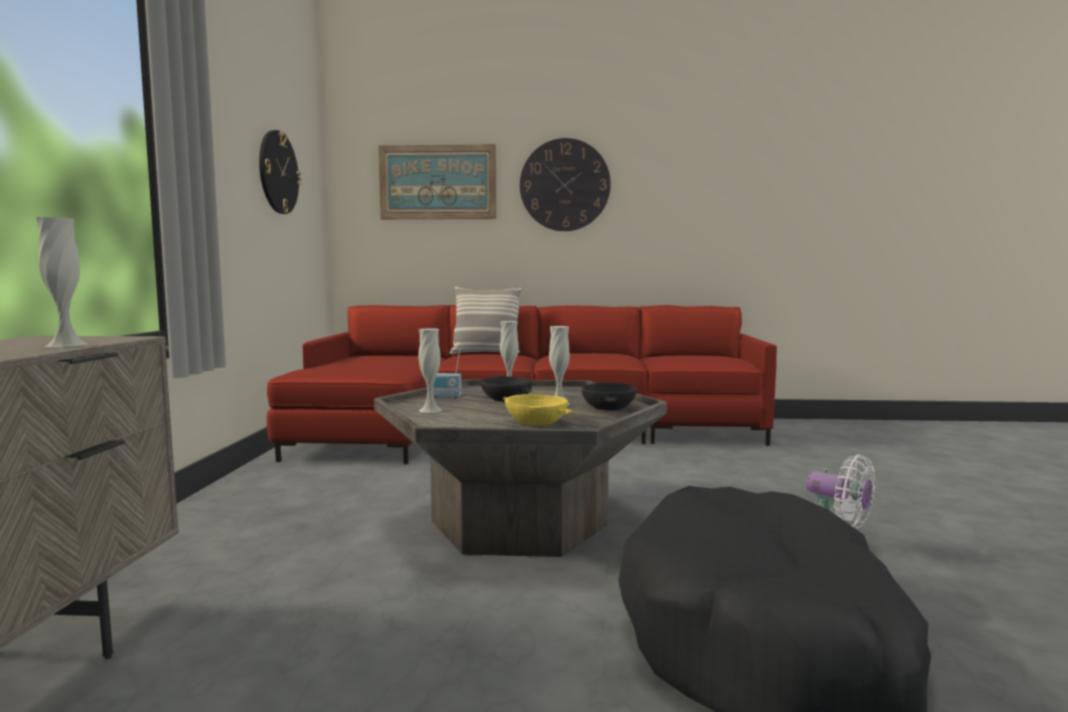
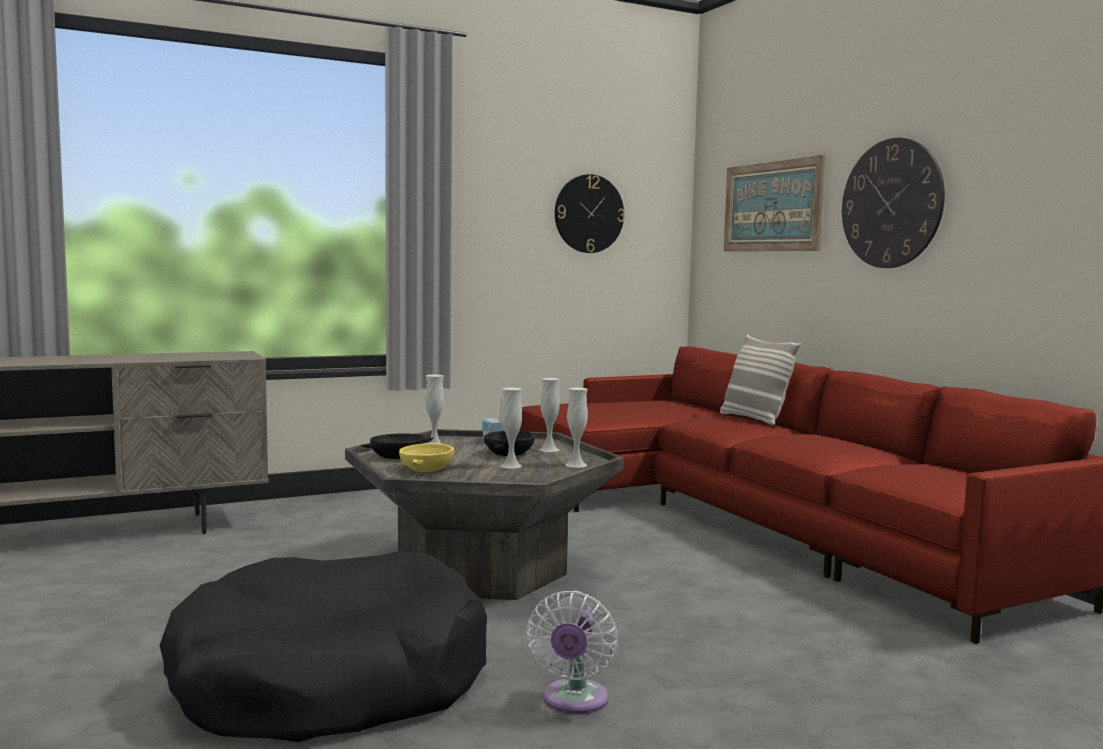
camera: 60 degrees right, 0 degrees up
(66, 345) = (203, 358): white vase -> white vase (576, 465)
(609, 407) = (518, 478): black bowl -> black bowl (397, 456)

